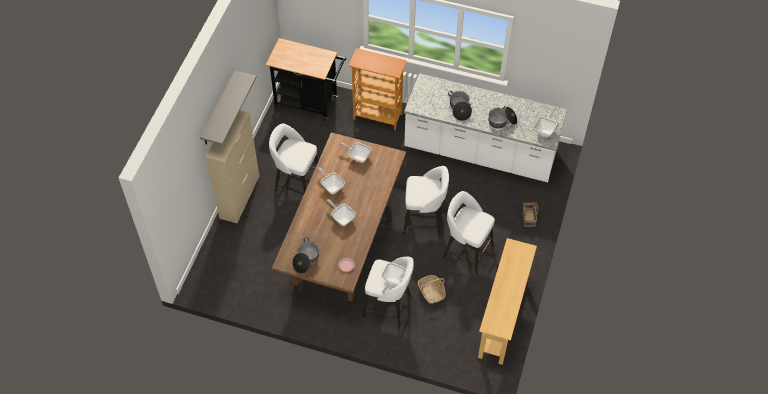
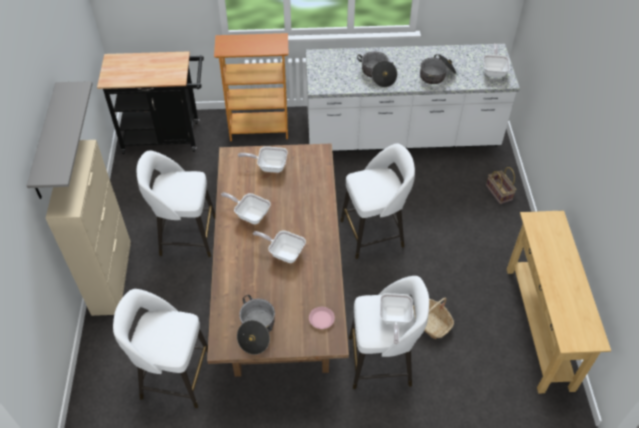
camera: 20 degrees left, 5 degrees down
(466, 251) = (446, 255): white stool -> white stool (174, 376)

